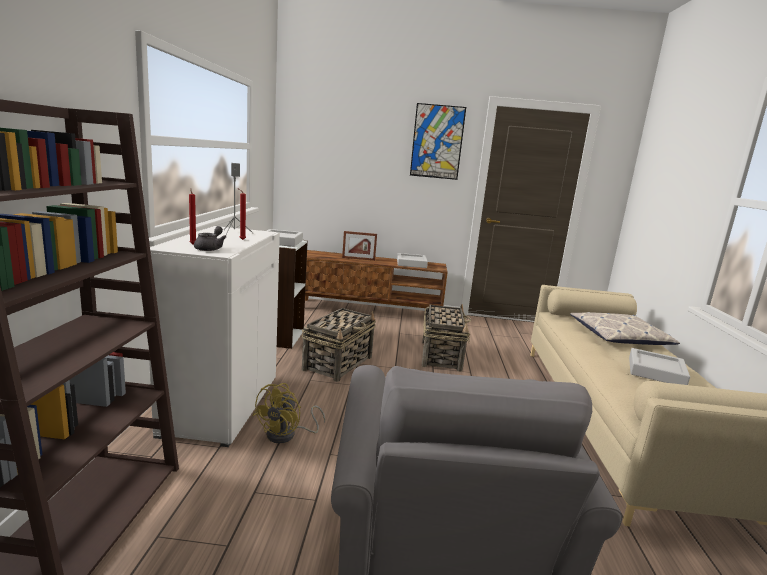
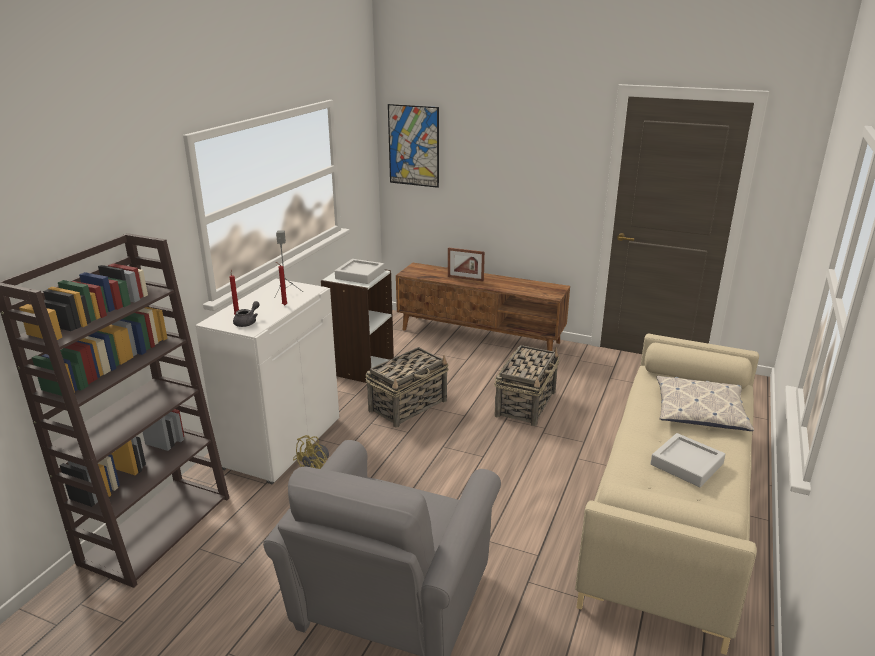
camera: 20 degrees right, 10 degrees up
(411, 263) = (524, 286): grey tray -> none
(437, 142) = (556, 141): picture -> picture (413, 146)

